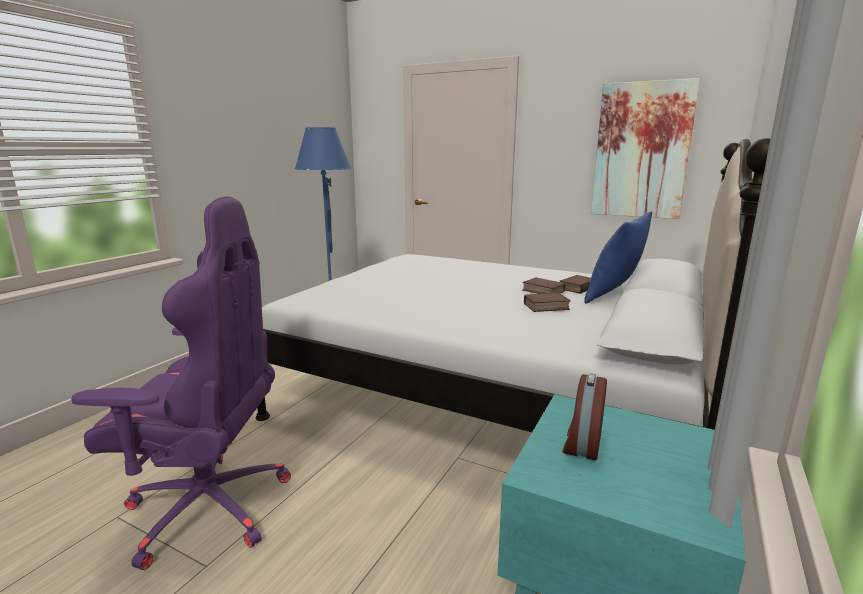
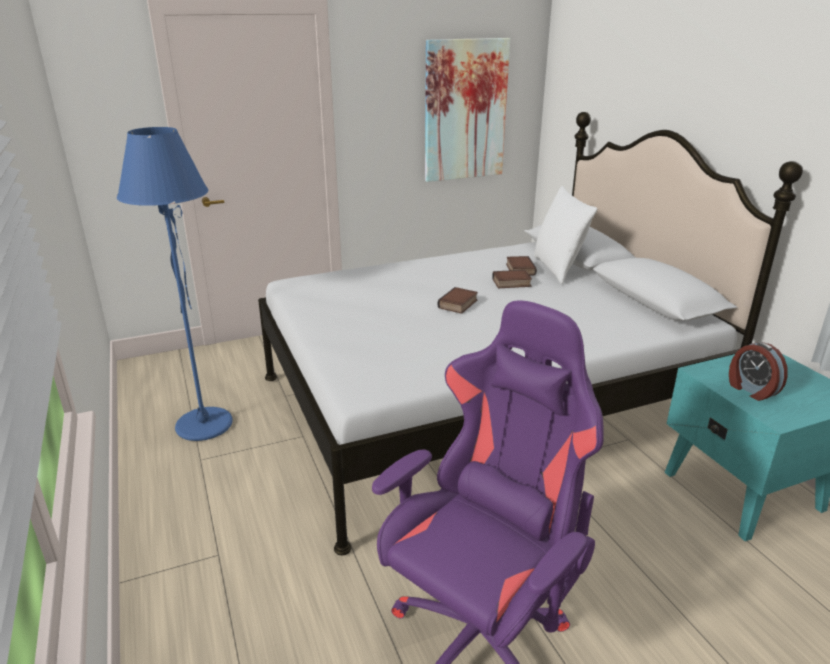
camera: 50 degrees left, 10 degrees up
(546, 307) = (551, 299): book -> book (458, 304)
(615, 296) = (558, 269): blue pillow -> white pillow

